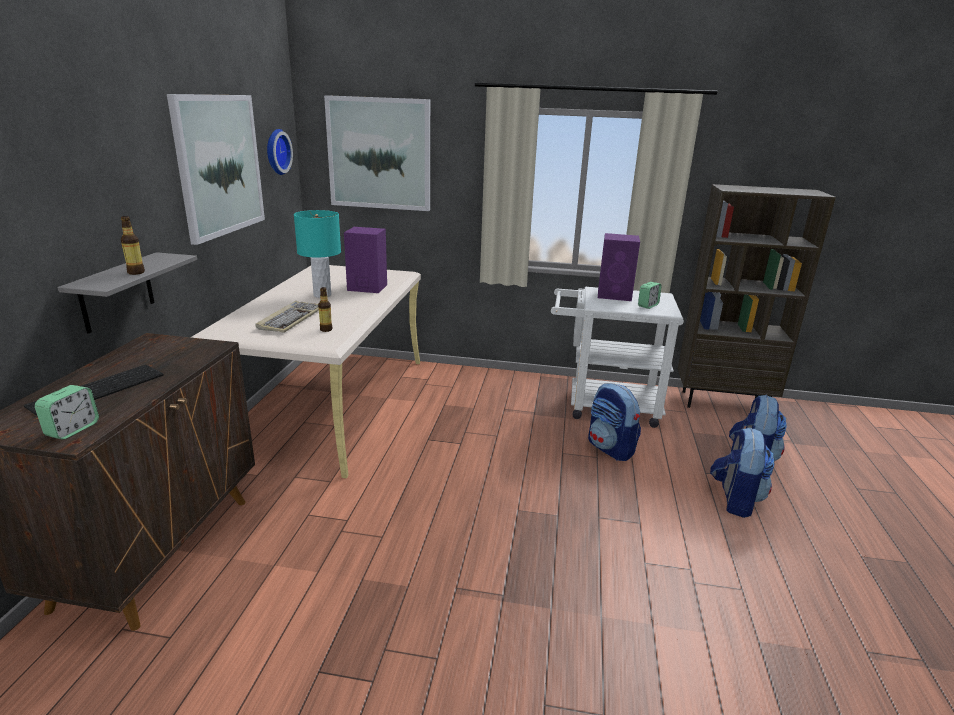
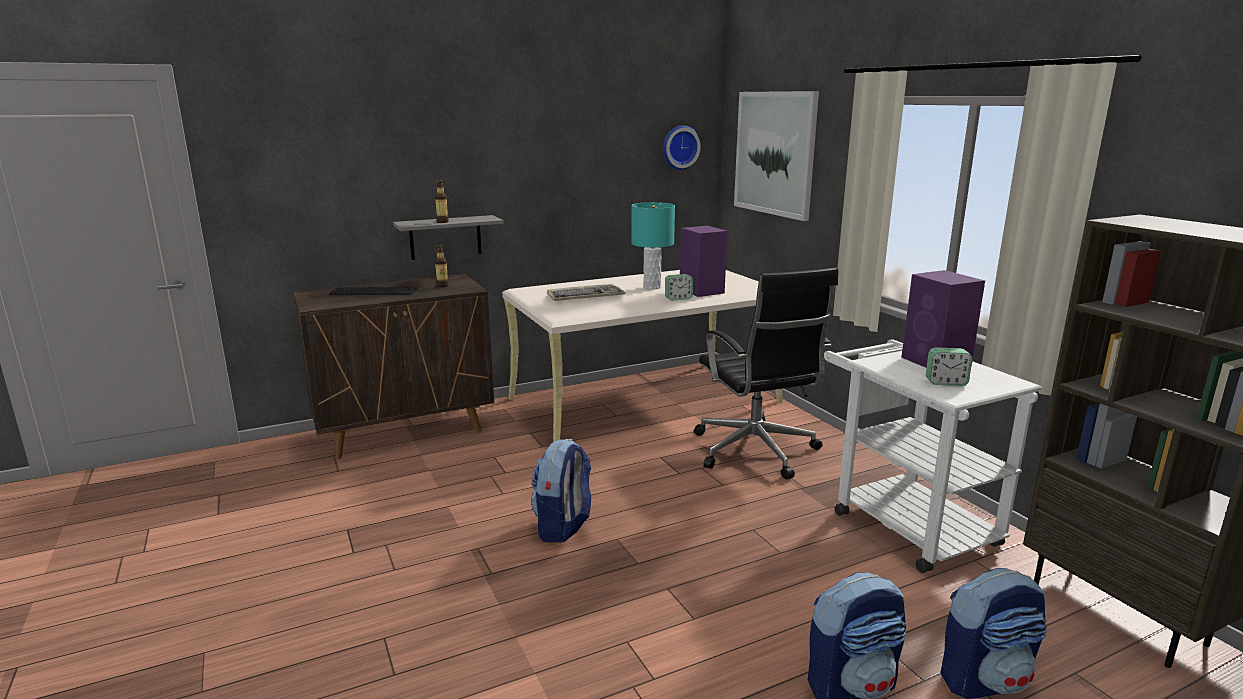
camera: 55 degrees right, 5 degrees down
(72, 429) = (323, 303): alarm clock -> alarm clock (678, 298)
(219, 165) = (587, 154): picture -> none
(326, 329) = (586, 308): bottle -> bottle (442, 286)
(471, 404) = (756, 452): none -> black office chair
(611, 448) = (813, 556): backpack -> backpack (563, 527)

